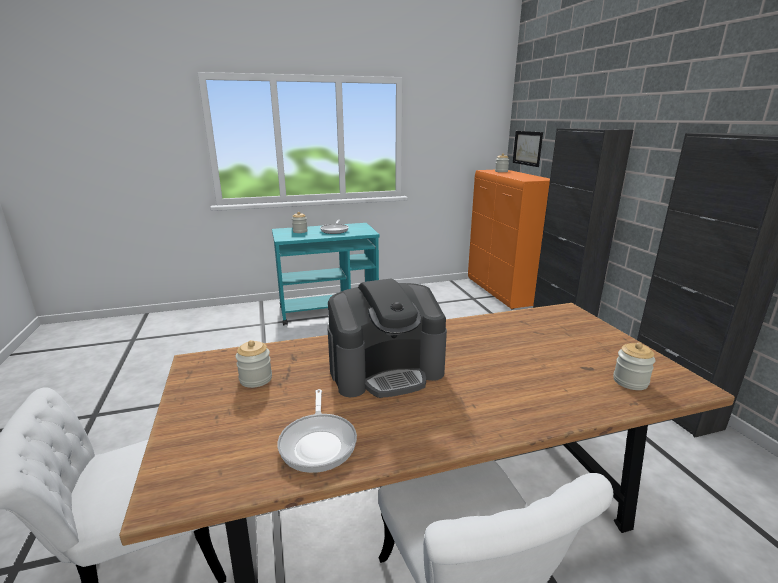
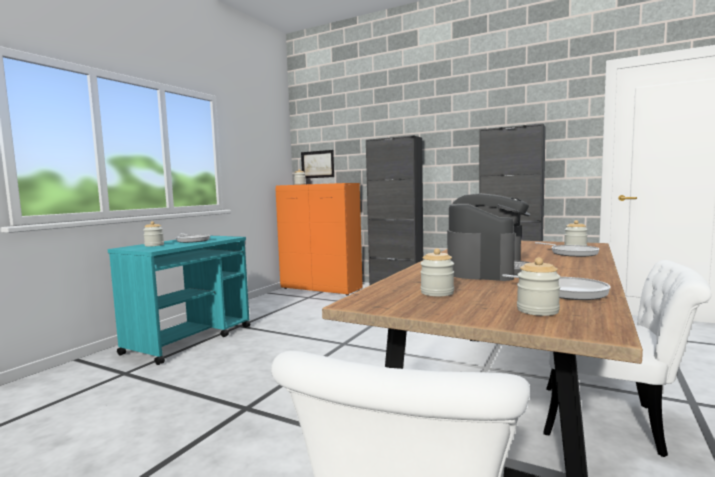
camera: 45 degrees left, 15 degrees down
(223, 446) = (537, 310): none -> jar
(576, 390) = (571, 253): none -> frying pan

